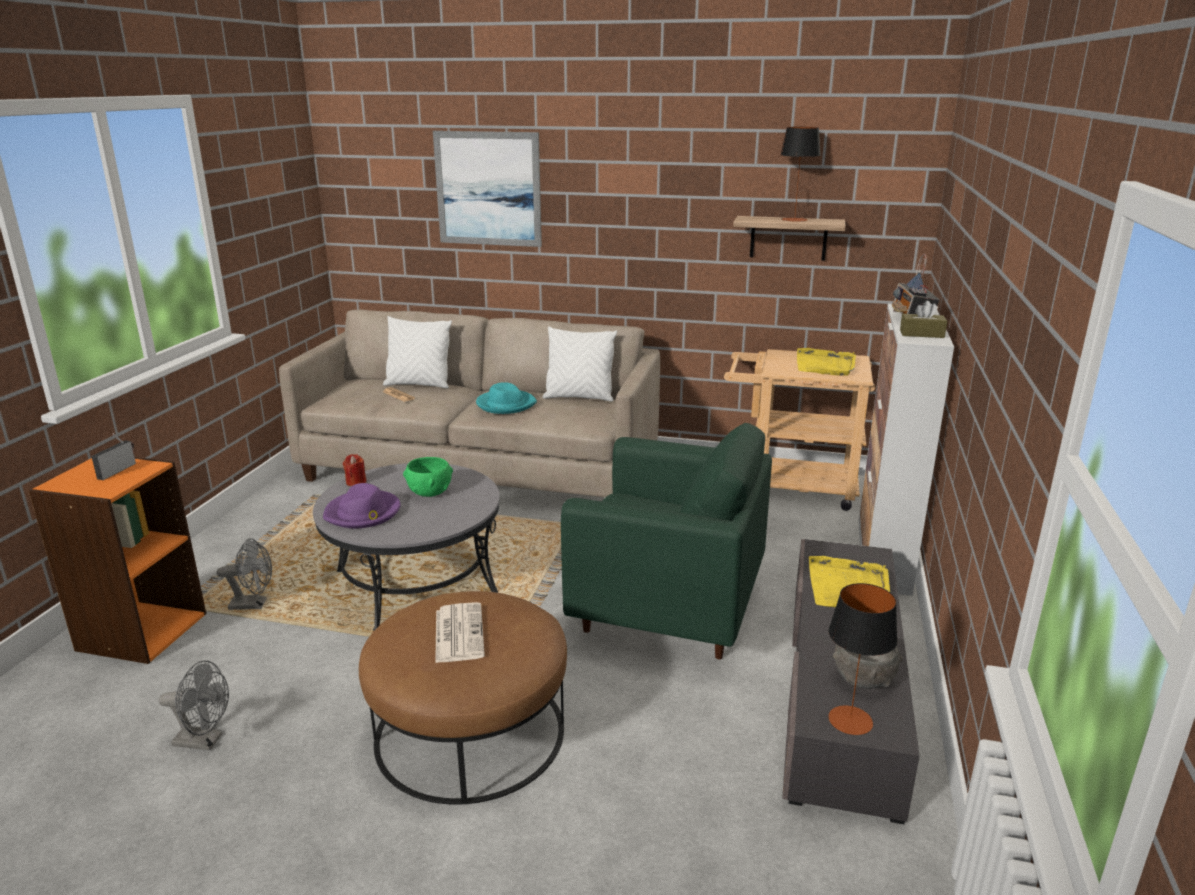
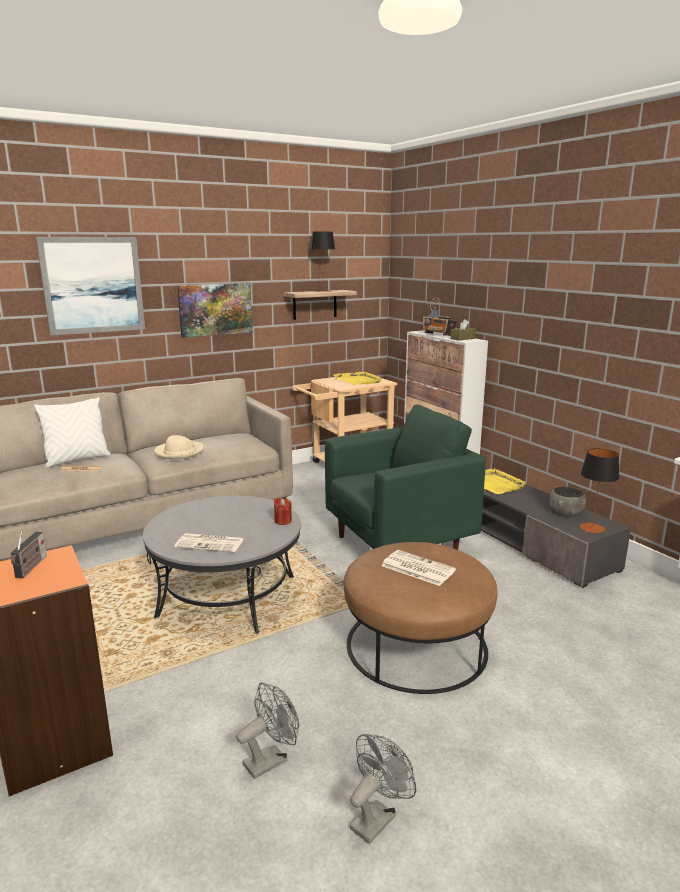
camera: 45 degrees left, 5 degrees down
(118, 470) = (31, 567): radio -> radio turned 150 degrees counterclockwise
(254, 604) = (126, 670): grey fan -> grey fan (377, 817)
(356, 482) = (159, 531): red candle -> red candle (283, 521)
(363, 513) = (211, 543): purple hat -> newspaper
(429, 492) = (228, 516): green bowl -> none
(505, 404) = (179, 452): turquoise hat -> beige hat
(579, 397) = (217, 436): white pillow -> none
(633, 231) = (215, 309): none -> picture

